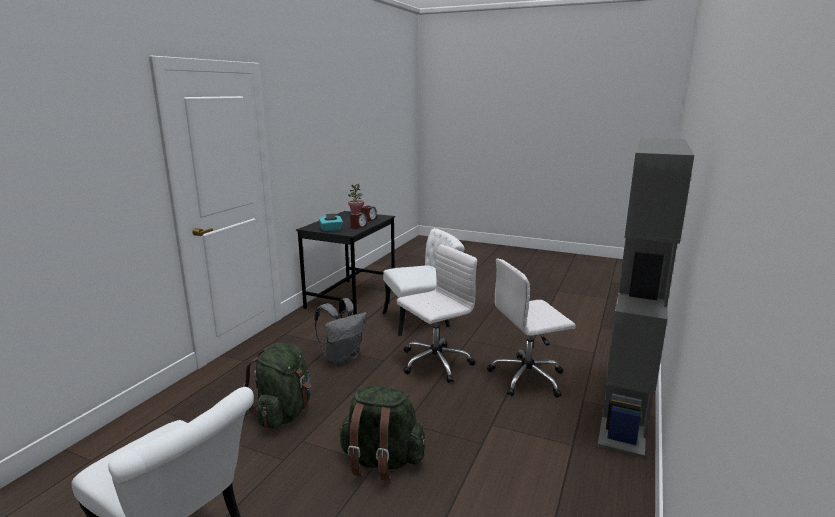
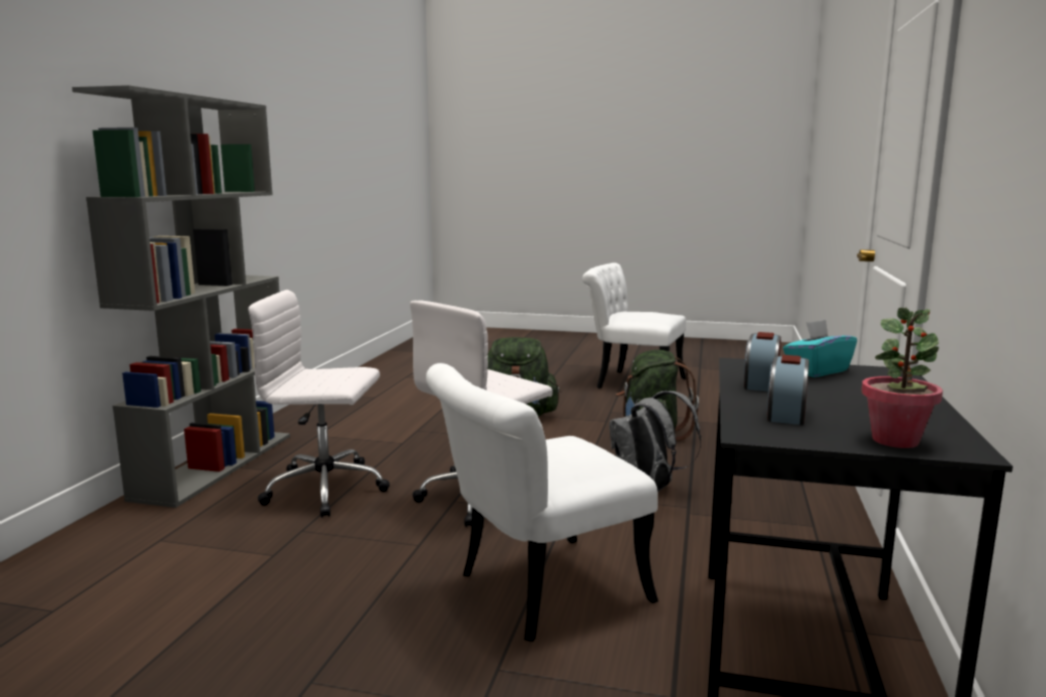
camera: 170 degrees right, 5 degrees down
(528, 378) = (328, 489): white office chair -> white office chair turned 150 degrees counterclockwise

